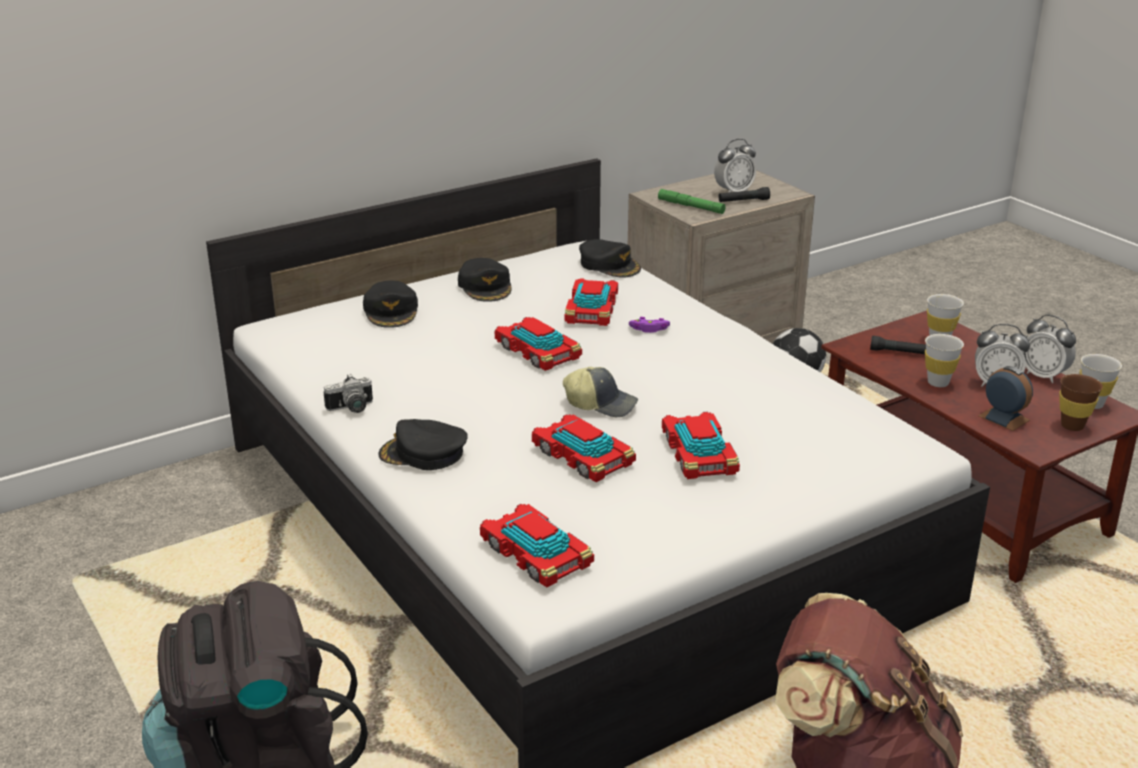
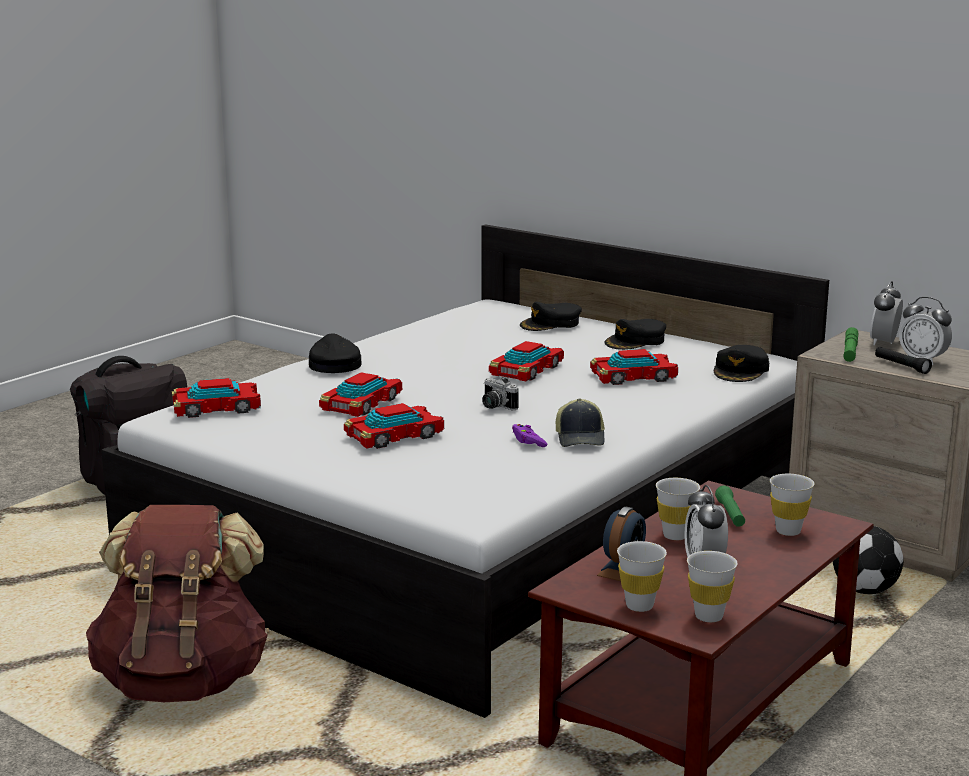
camera: 70 degrees right, 10 degrees down
(352, 409) = (383, 339): camera -> camera (495, 406)
(536, 553) = (216, 408): toy car -> toy car turned 45 degrees clockwise
(601, 404) = (452, 398): cap -> cap (581, 438)
(649, 329) = (617, 399): purple game controller -> purple game controller (528, 441)
(900, 352) = (730, 514): black flashlight -> green flashlight
(1043, 376) = (757, 588): alarm clock -> alarm clock (884, 343)
(1072, 426) = (639, 606): brown cup -> white cup

